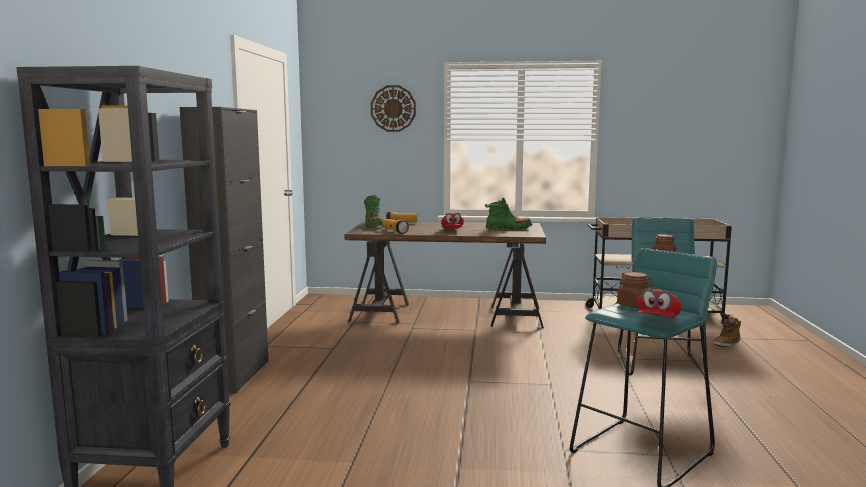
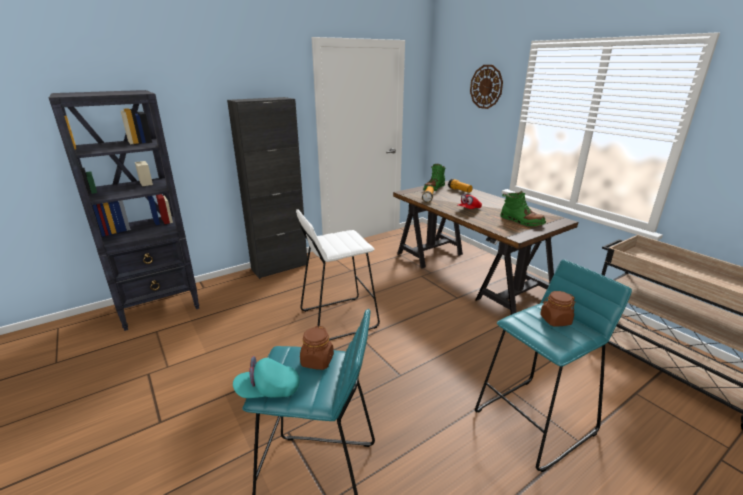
camera: 50 degrees right, 15 degrees up
(416, 380) = (338, 319): none -> white stool
(657, 321) = (268, 390): red cap -> turquoise cap
(726, 344) = (677, 453): boot -> none

